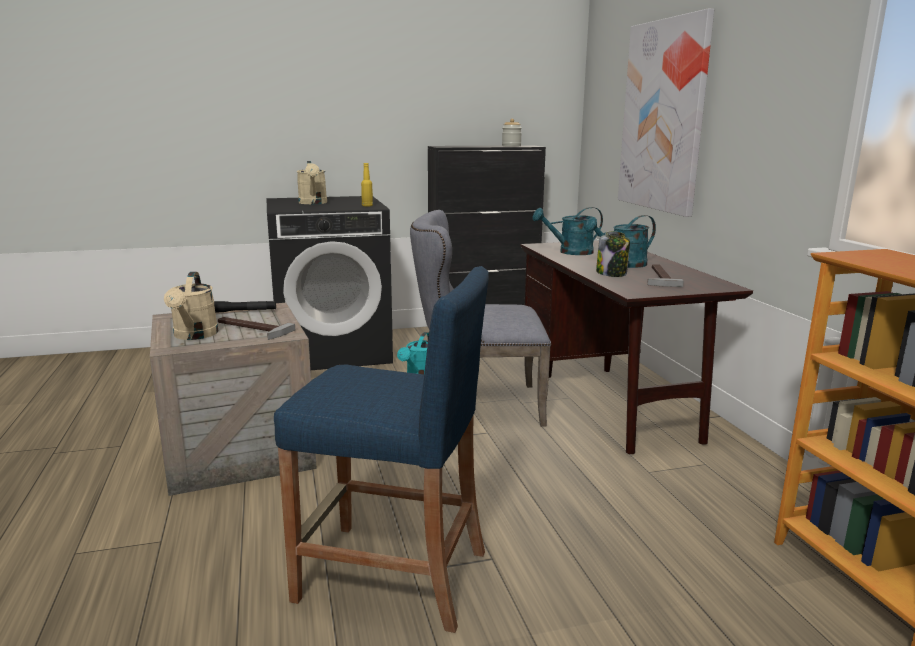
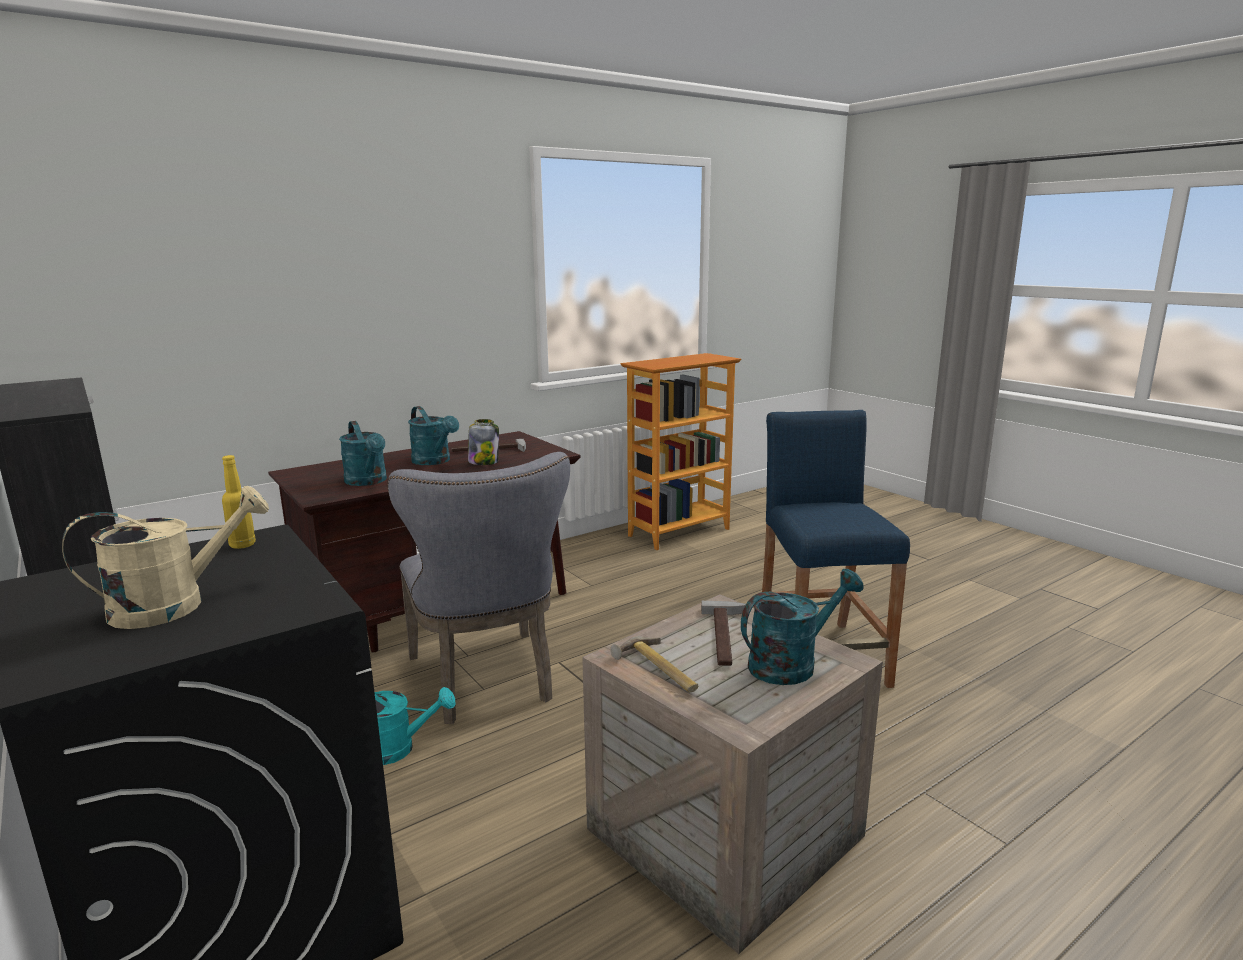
camera: 110 degrees left, 0 degrees up
(194, 336) = (791, 663): beige watering can -> turquoise watering can
(245, 311) = (657, 671): black flashlight -> hammer
(511, 146) = (55, 387): jar -> none
(663, 116) = (279, 303): picture -> none

